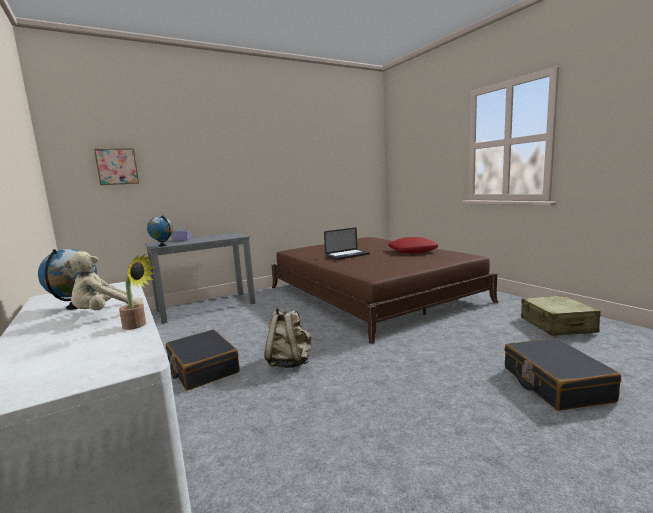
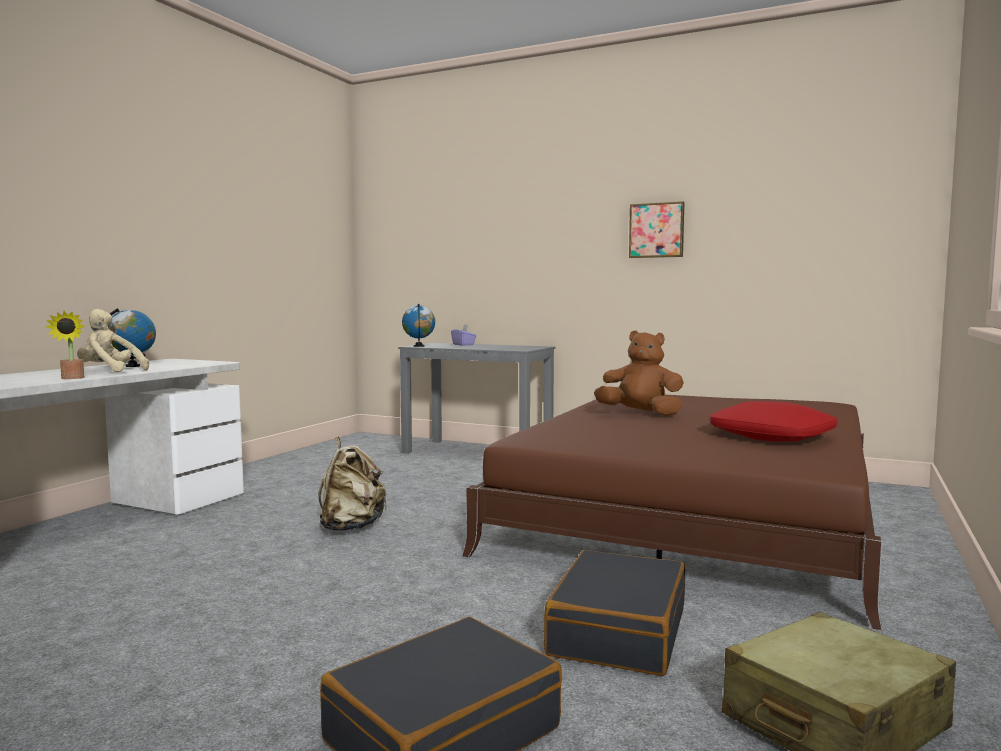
camera: 55 degrees right, 5 degrees down
(117, 166) = (419, 238): picture -> picture (656, 230)
(202, 368) = (302, 498): black suitcase -> black suitcase (617, 631)
(347, 255) = (640, 414): laptop -> brown plush toy

